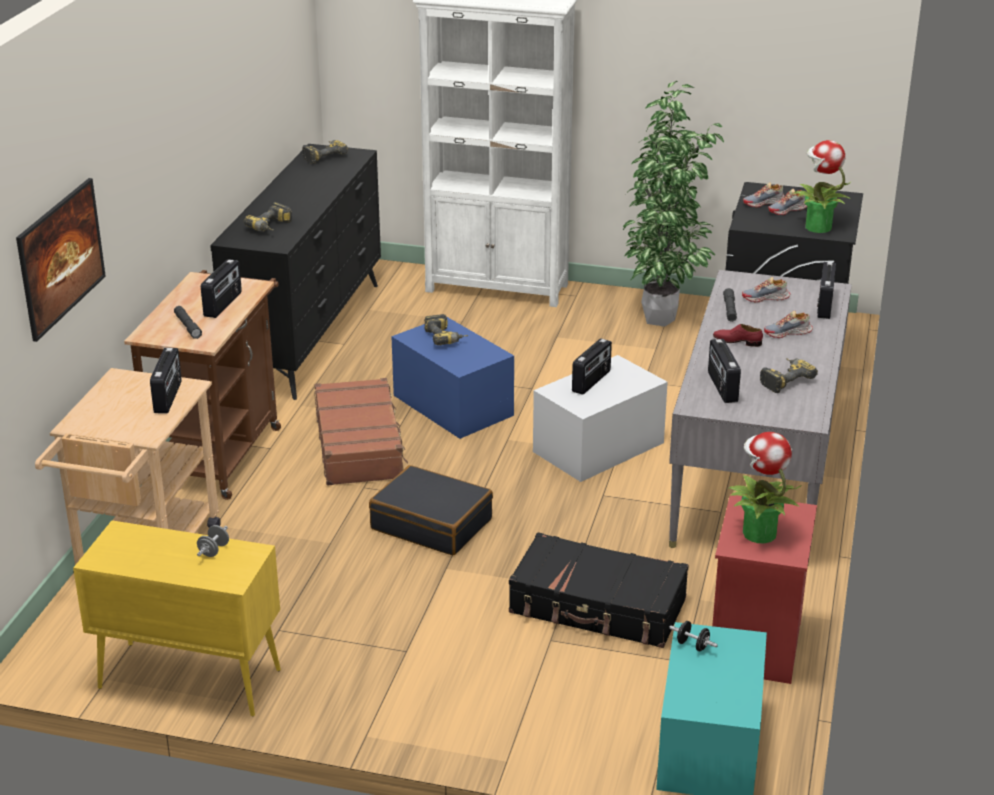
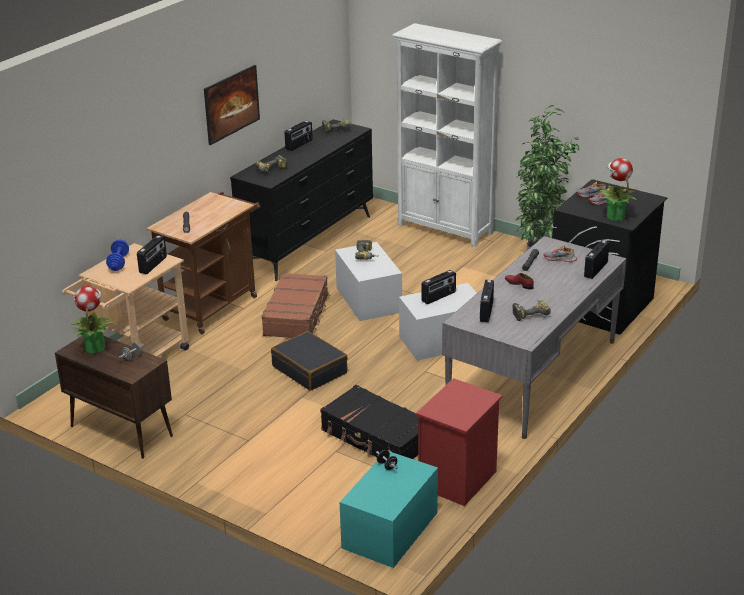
camera: 20 degrees right, 0 degrees up
(65, 282) = (99, 188): picture -> picture (233, 118)
(107, 402) = (118, 263): none -> blue dumbbell
(188, 679) = (120, 431): yellow cabinet -> brown cabinet
(223, 304) = (215, 214): radio -> radio (299, 145)
(453, 405) = (369, 300): blue storage box -> white storage box
(758, 533) = (452, 405): potted plant -> potted plant (95, 347)
(788, 333) = (556, 284): shoe -> none

